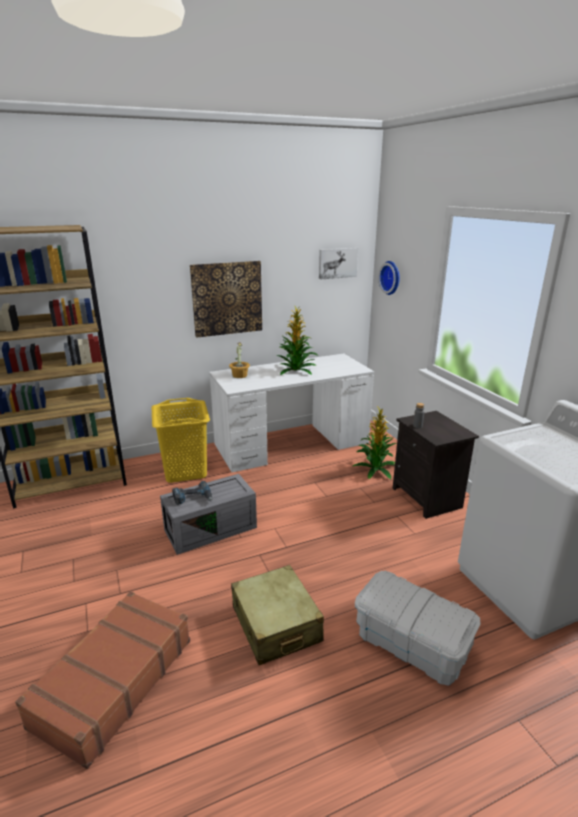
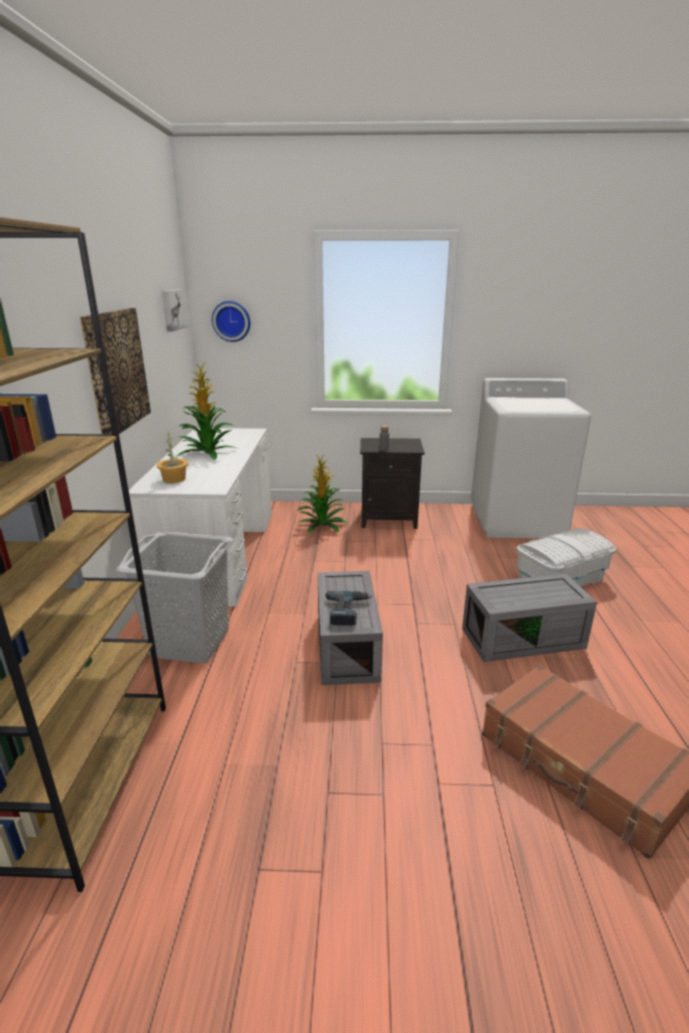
camera: 65 degrees left, 0 degrees up
(186, 470) = (190, 642): yellow laundry basket -> grey laundry basket
(276, 624) = (523, 637): beige suitcase -> grey storage box

